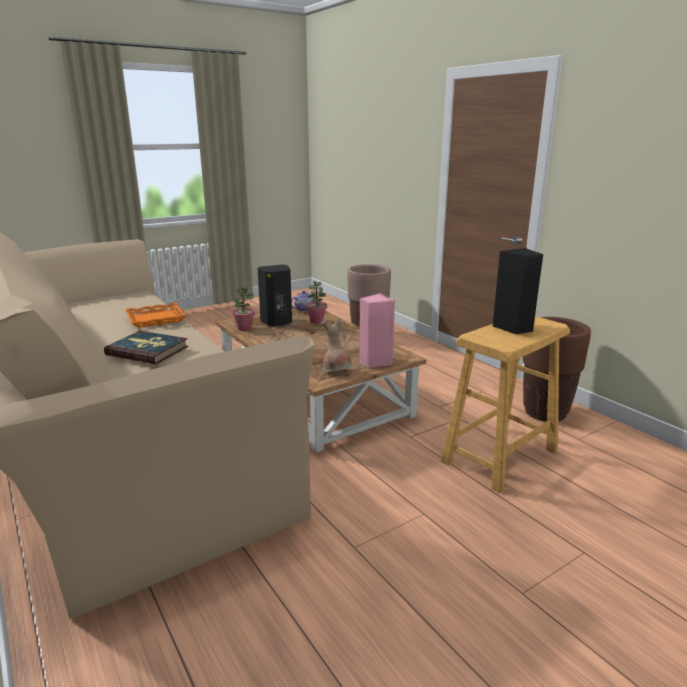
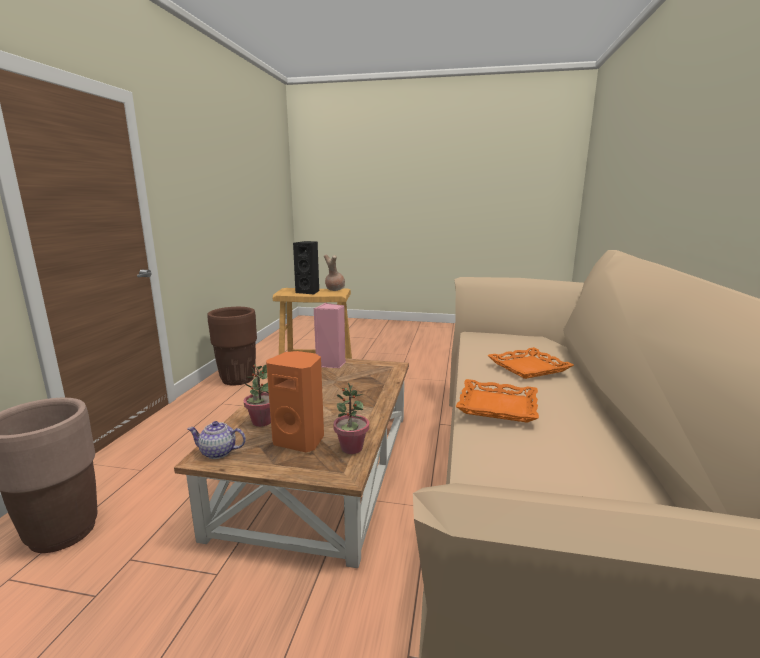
camera: 135 degrees left, 5 degrees down
(148, 350) = (529, 367): book -> orange tray
(277, 322) = (300, 440): black speaker -> orange speaker
(337, 371) = (368, 367): brown vase -> brown vase (334, 289)

